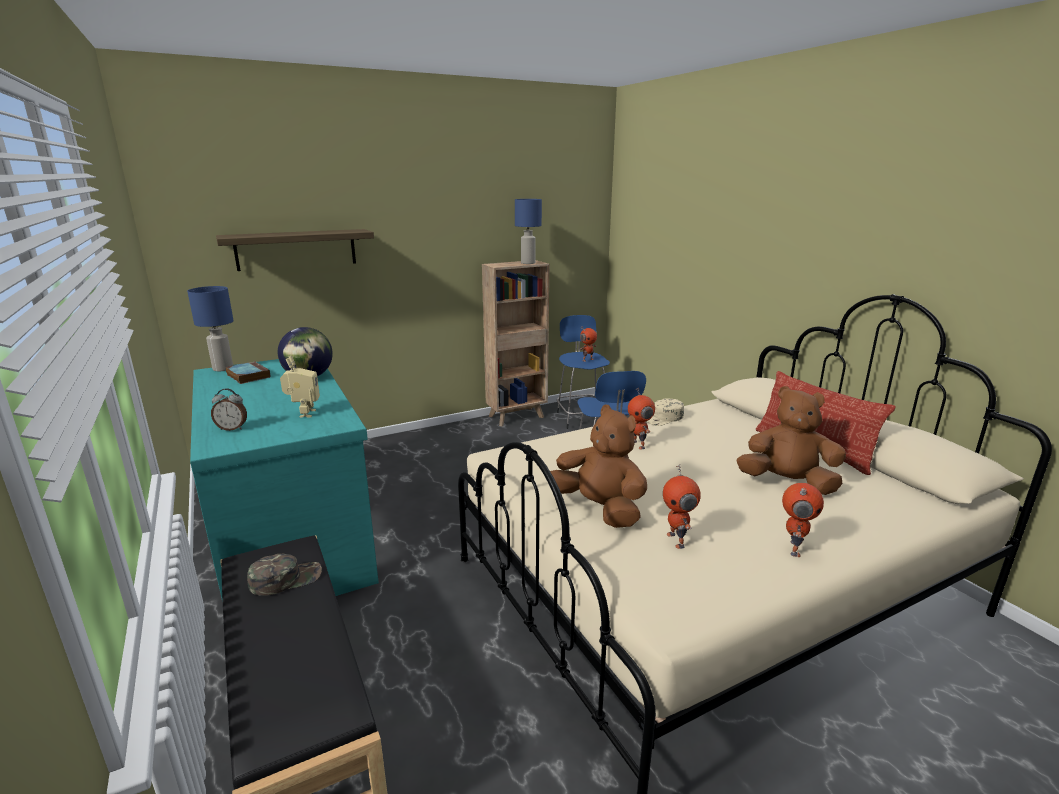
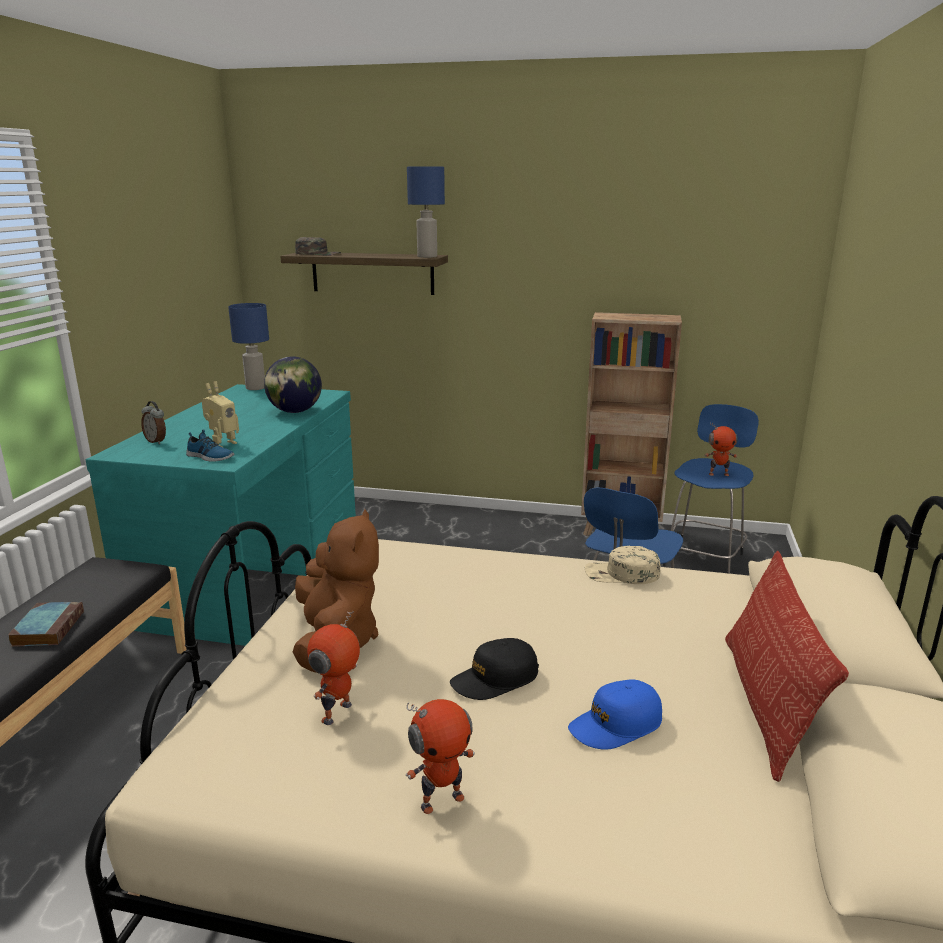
camera: 40 degrees right, 0 degrees up
(247, 376) = (257, 399): book -> book (48, 628)
(286, 579) = (94, 591): green cap -> green cap (318, 254)
(317, 425) = (209, 457): none -> shoe
(527, 263) = (653, 318): blue table lamp -> blue table lamp (426, 256)
(639, 444) = (522, 593): toy robot -> none
(708, 488) = (495, 679): none -> black cap
(787, 483) = (615, 725): brown plush toy -> blue cap

